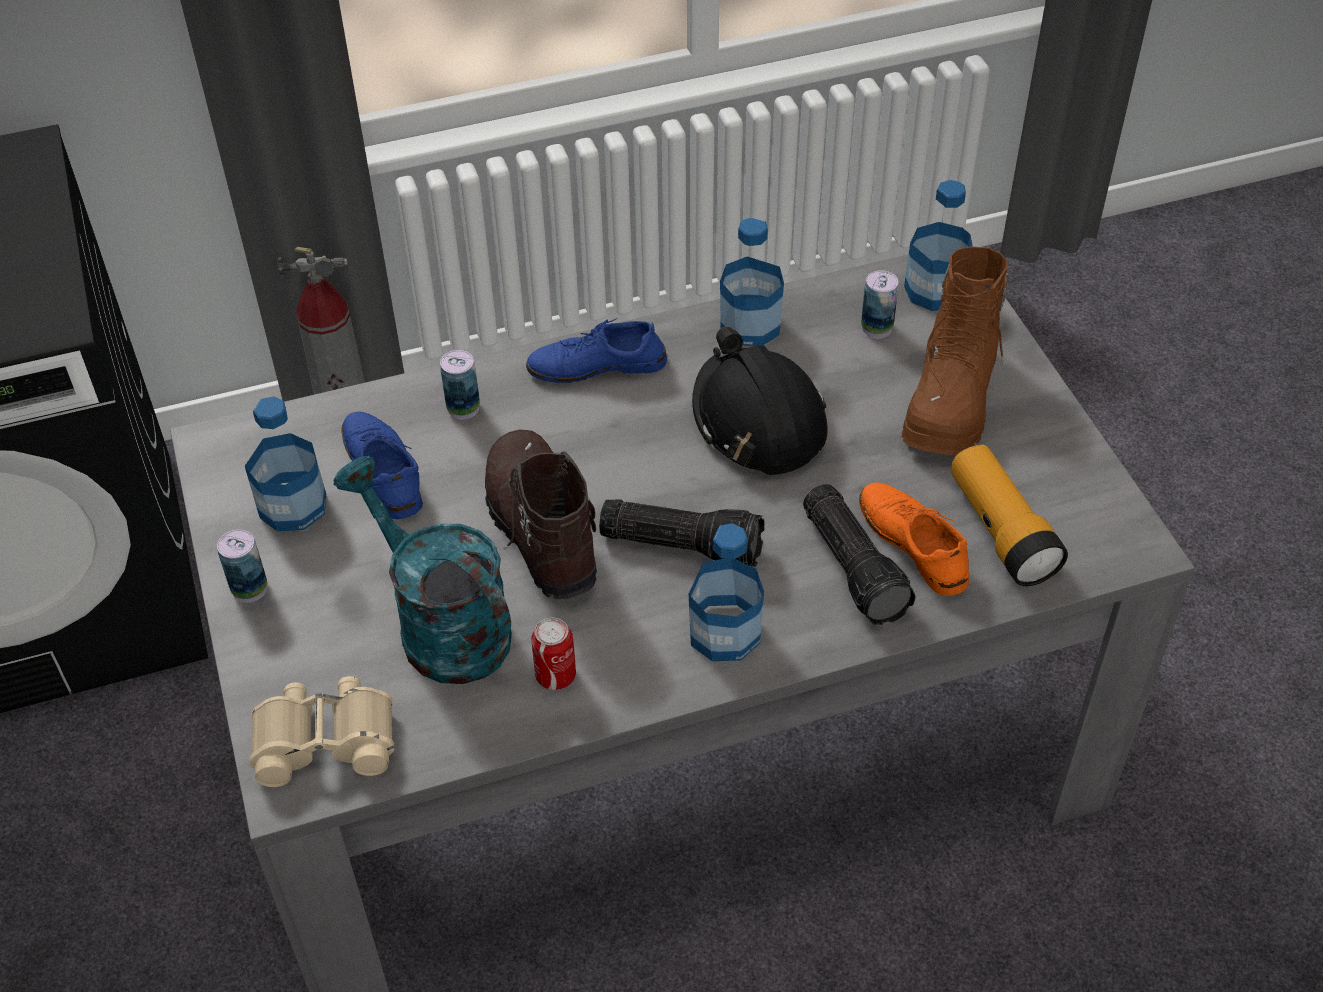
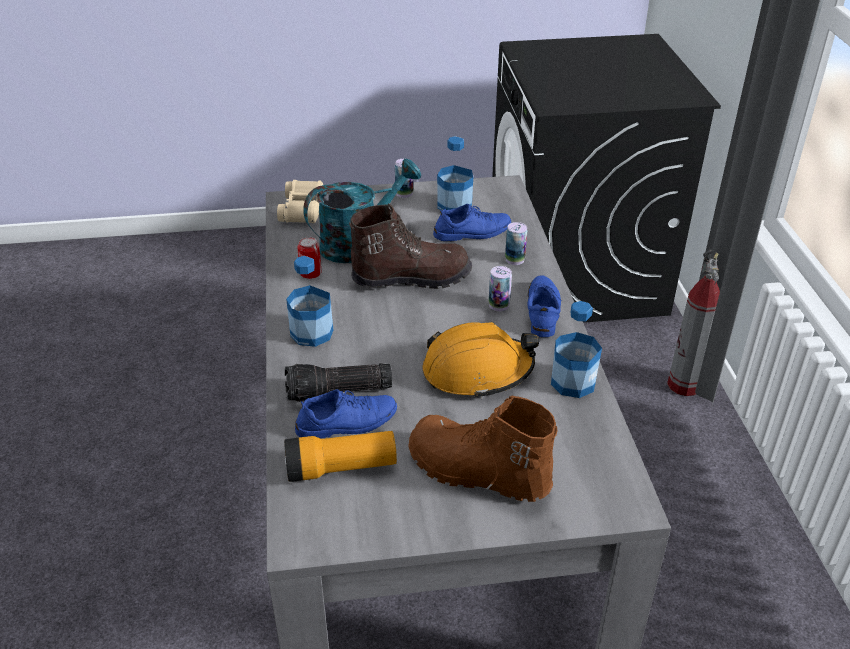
camera: 100 degrees right, 10 degrees down
(683, 543) = (383, 327): flashlight -> none
(758, 420) = (477, 371): black hard hat -> orange hard hat
(876, 328) = (562, 447): can -> can (498, 305)
(913, 543) = (347, 422): orange shoe -> blue shoe
(935, 290) = (604, 491): bottle -> none

